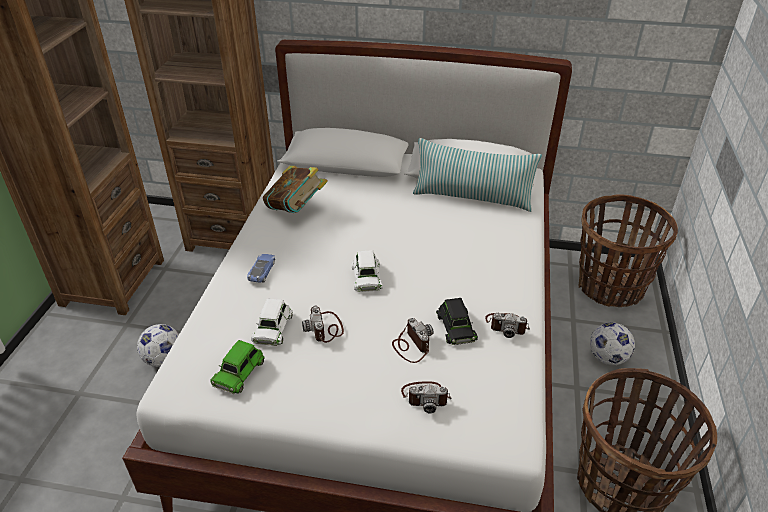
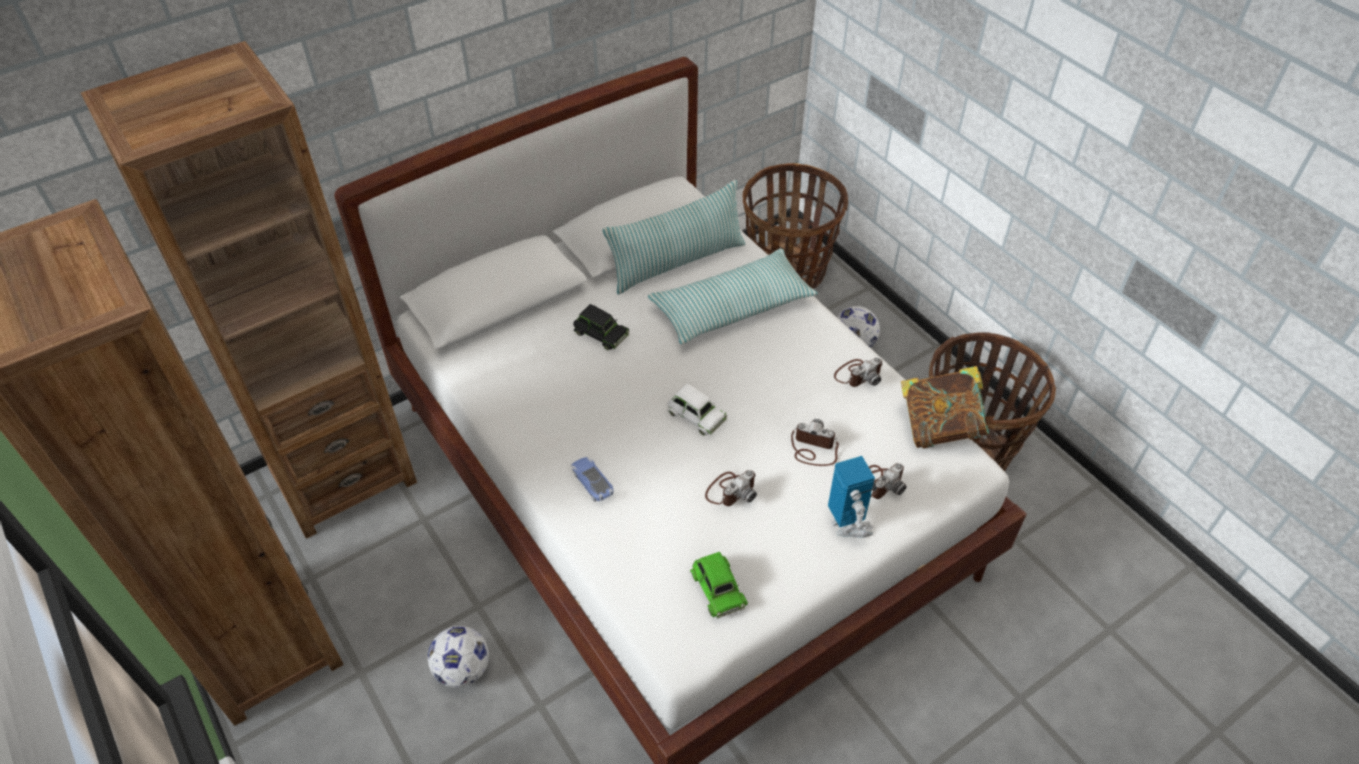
camera: 45 degrees left, 10 degrees up
(272, 328) = (687, 526): white toy car -> none
(296, 209) = (526, 391): book -> book (940, 428)
(325, 328) = (731, 490): camera -> camera turned 75 degrees counterclockwise
(368, 404) = (847, 525): none -> toy robot
(455, 327) = (824, 406): black toy car -> black toy car (600, 333)
(474, 238) = (732, 307): none -> pillow

